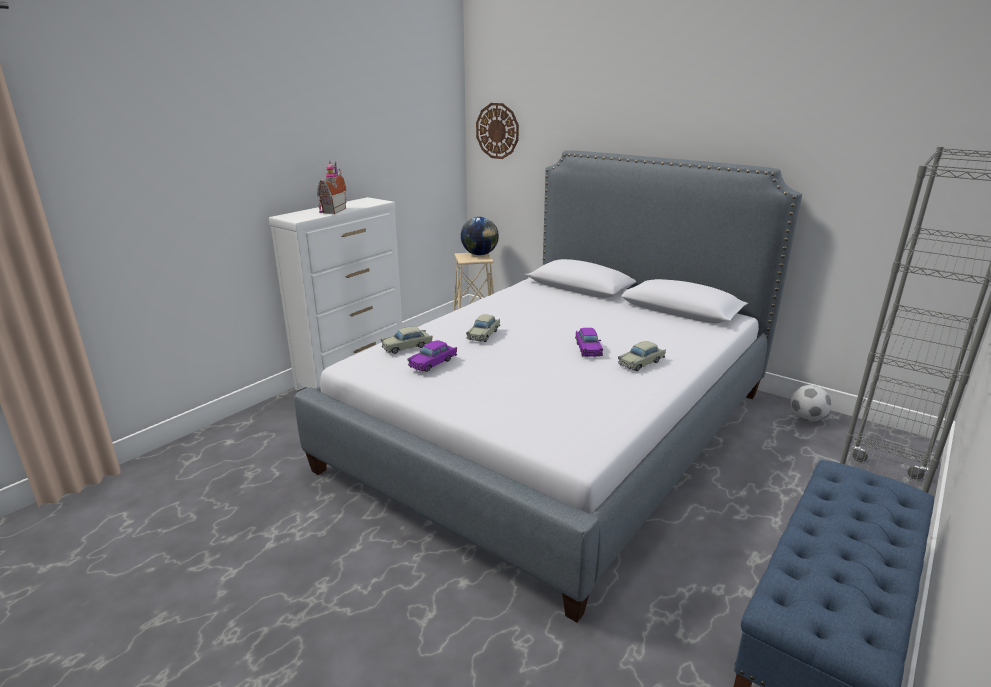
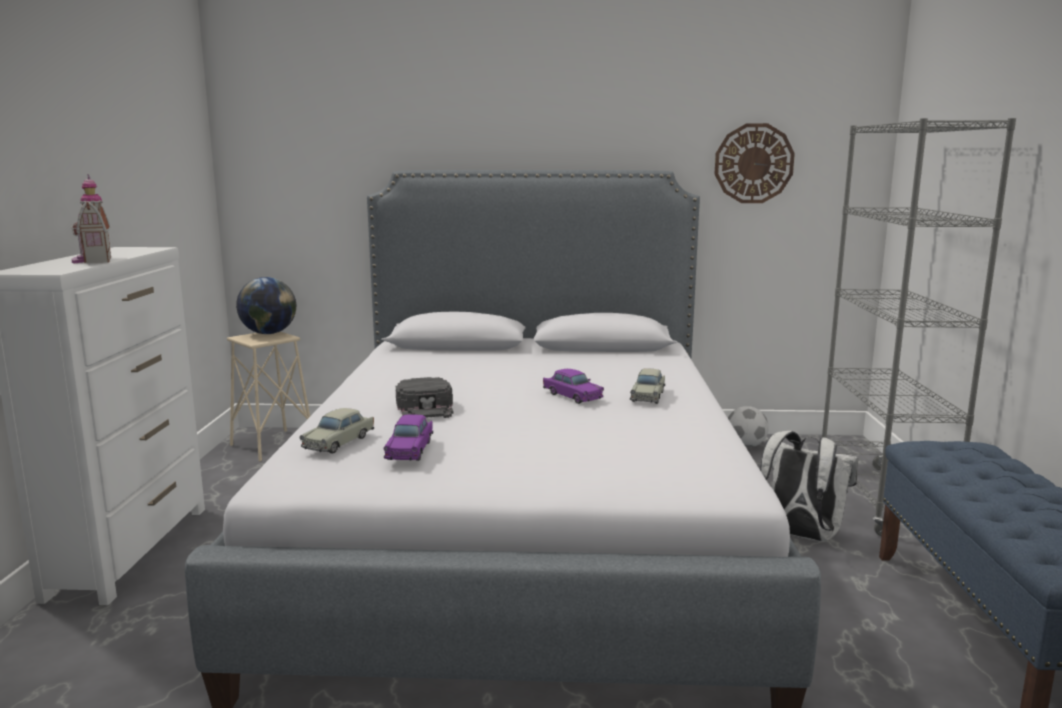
camera: 35 degrees left, 10 degrees down
(484, 334) = (426, 407): beige toy car -> black cap
(497, 131) = (272, 154): wall clock -> wall clock (753, 163)
(754, 505) = (800, 535): none -> white backpack

